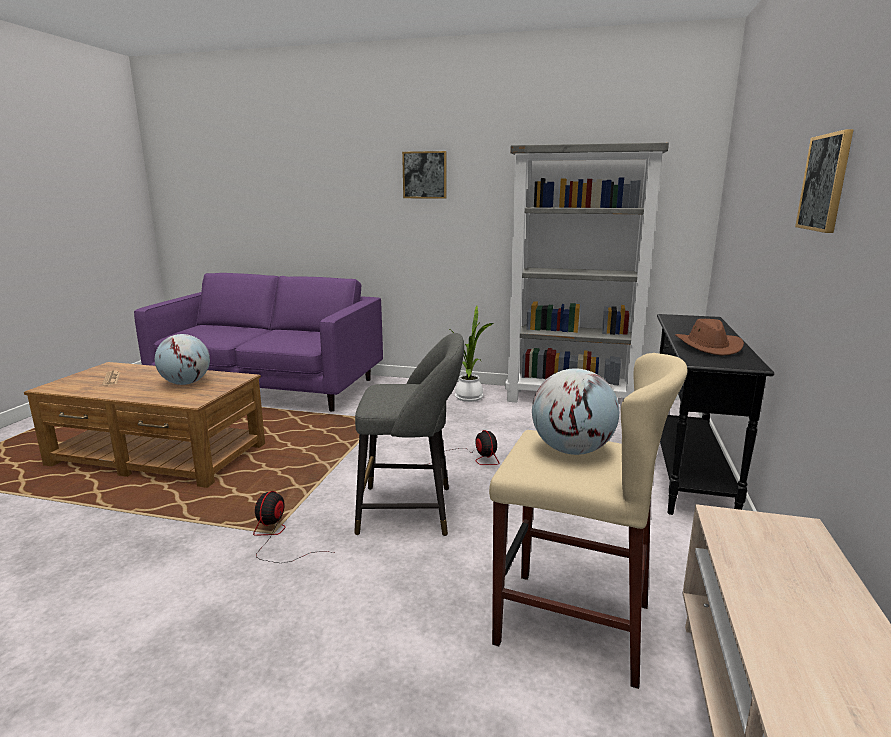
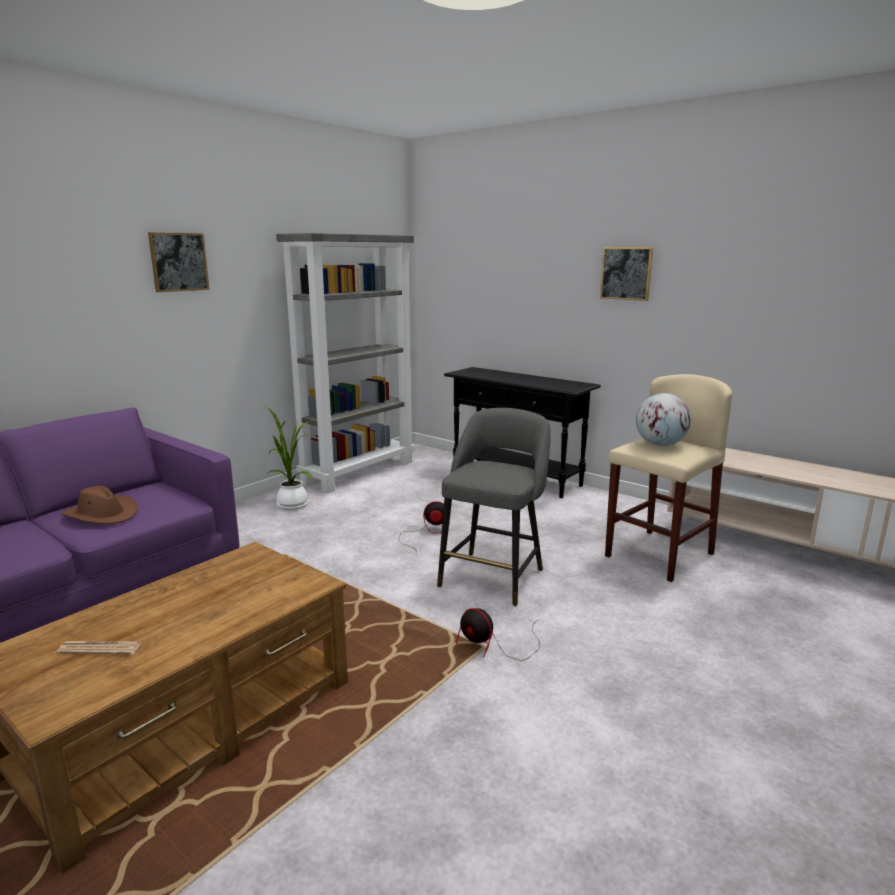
camera: 65 degrees left, 0 degrees up
(186, 383) = (225, 587): globe -> none
(708, 347) = (542, 382): brown hat -> brown hat (102, 514)

